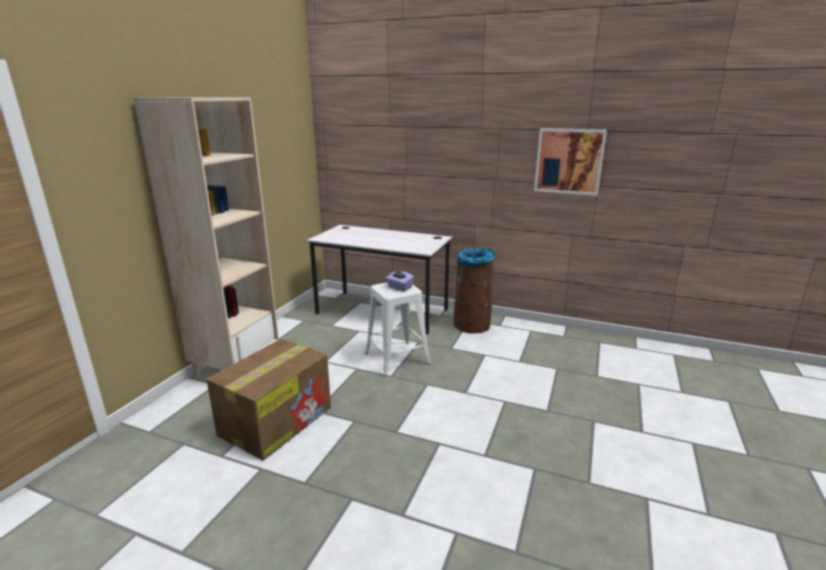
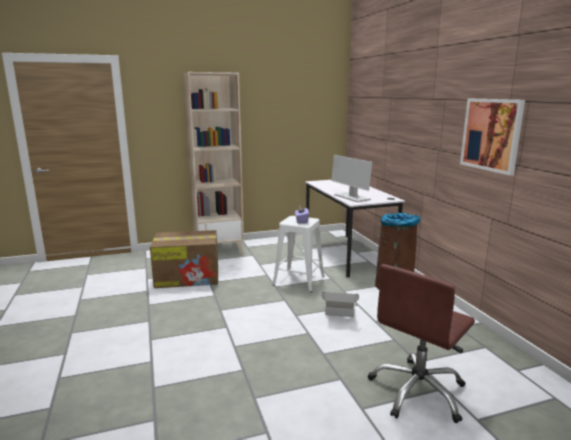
camera: 50 degrees right, 5 degrees down
(406, 246) = (351, 197): none -> monitor
(491, 371) = (339, 315): none -> cardboard box
(635, 396) = (418, 391): none -> brown office chair

